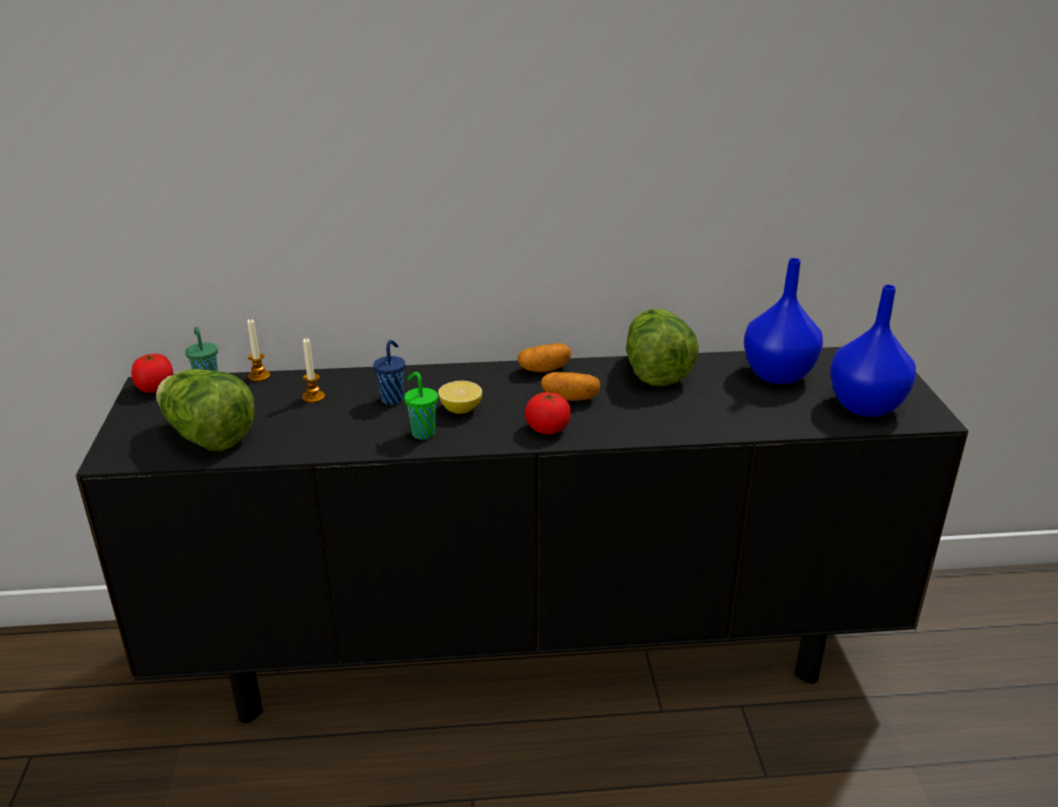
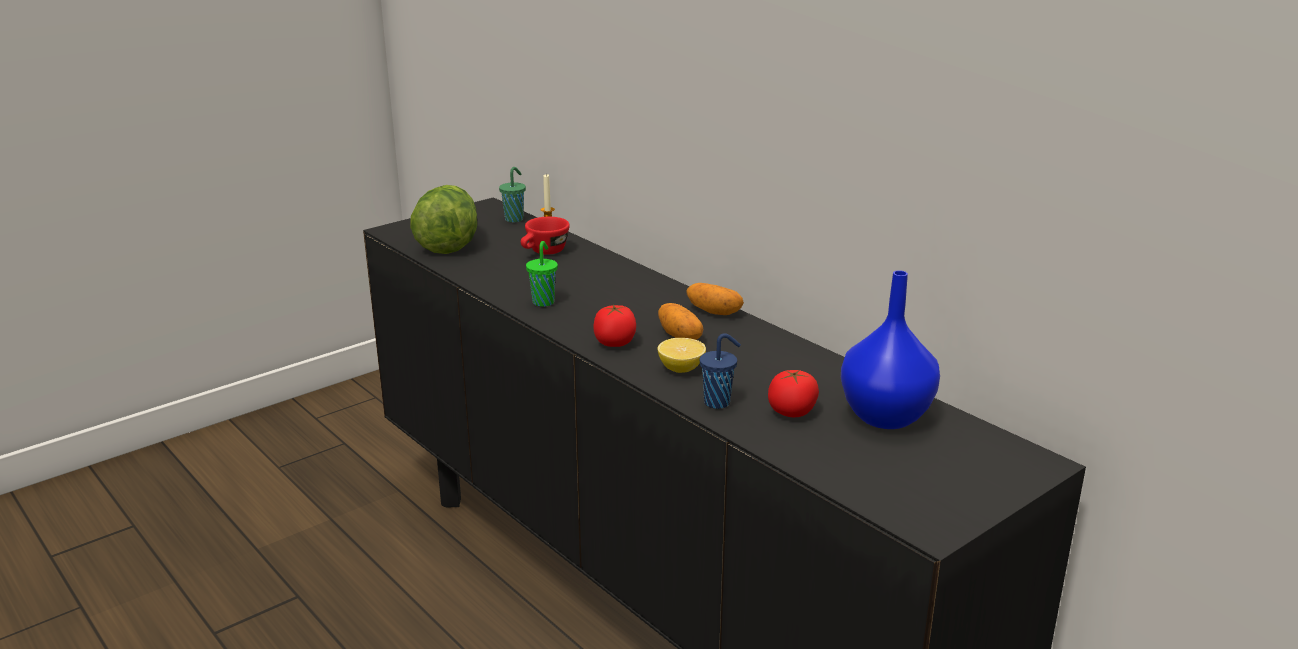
camera: 55 degrees right, 5 degrees down
(155, 388) = (489, 208): tomato -> tomato (792, 411)
(313, 397) = (544, 252): candle -> red cup
(393, 399) = (579, 276): blue cup -> blue cup (719, 402)
(460, 409) = (598, 303): lemon -> lemon (681, 368)
(655, 372) = (788, 357): lettuce -> none
(864, 405) = (895, 480): blue vase -> none

